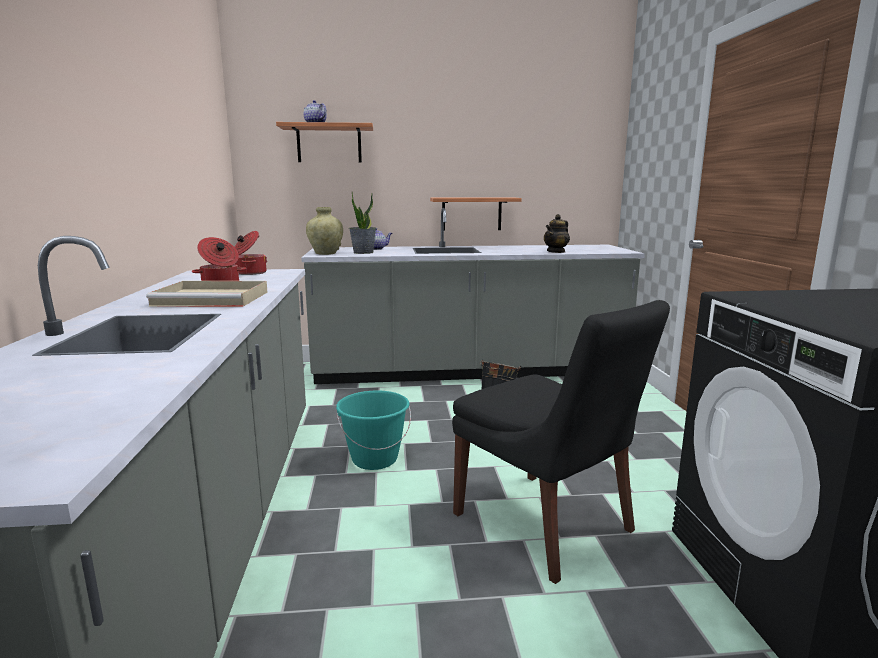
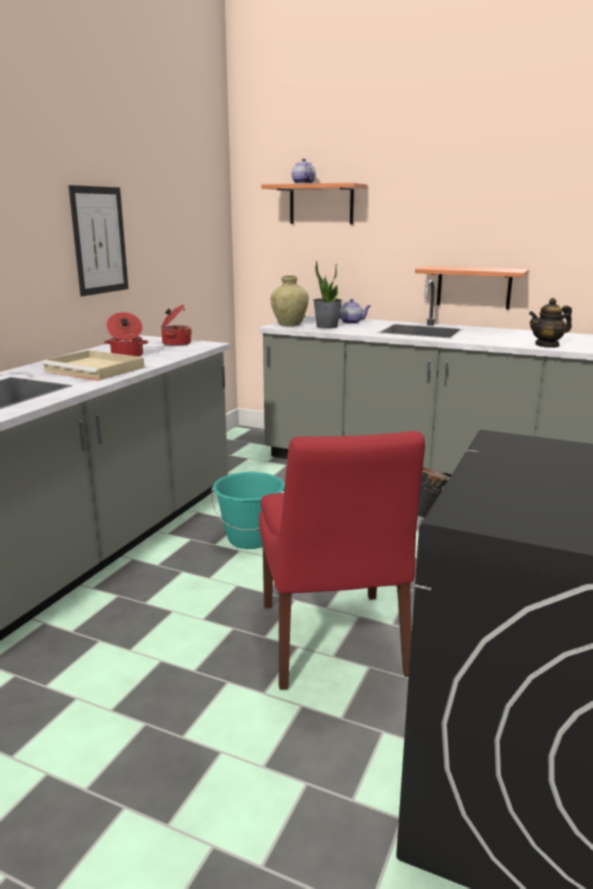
camera: 30 degrees right, 5 degrees up
(151, 162) = (99, 240): none -> picture
(546, 525) = (333, 642): black chair -> red chair

